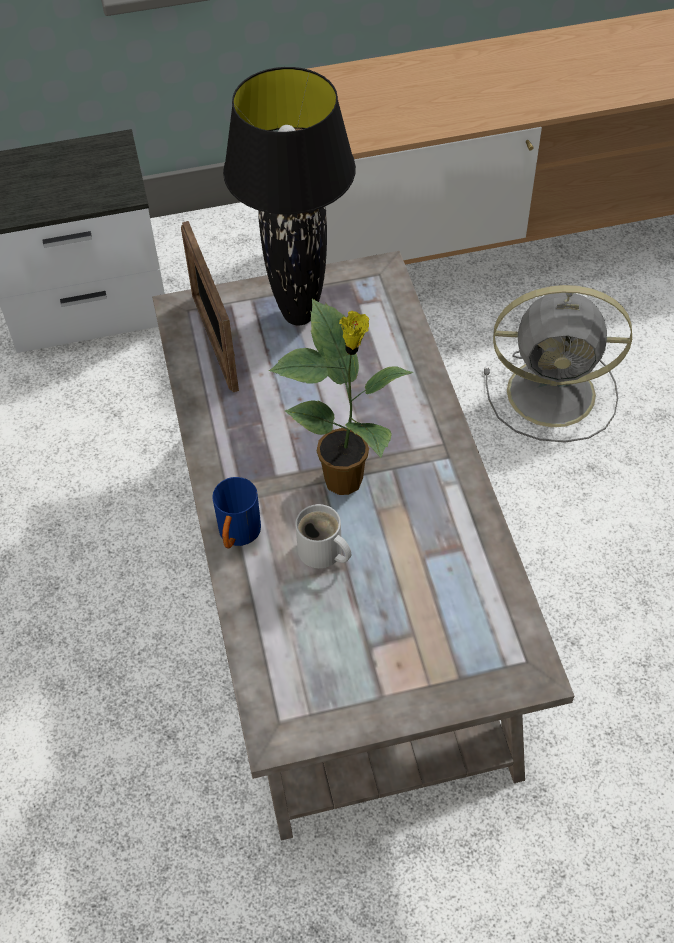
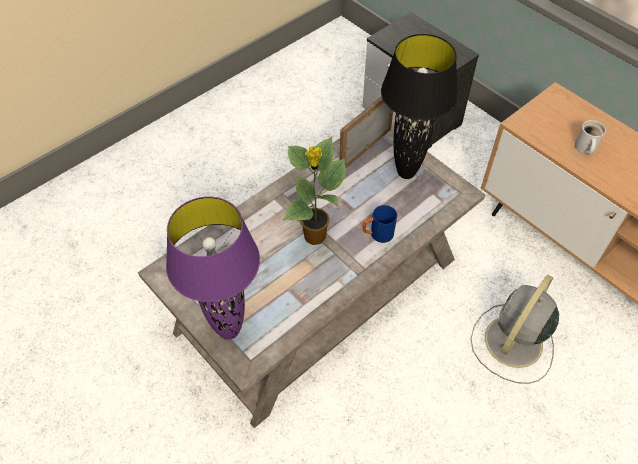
camera: 60 degrees right, 0 degrees up
(237, 536) = (256, 210): blue mug -> blue mug (377, 235)
(322, 553) = (266, 247): white mug -> white mug (585, 148)
(455, 672) = (228, 330): none -> purple table lamp
(555, 393) = (512, 343): grey fan -> grey fan turned 60 degrees clockwise

